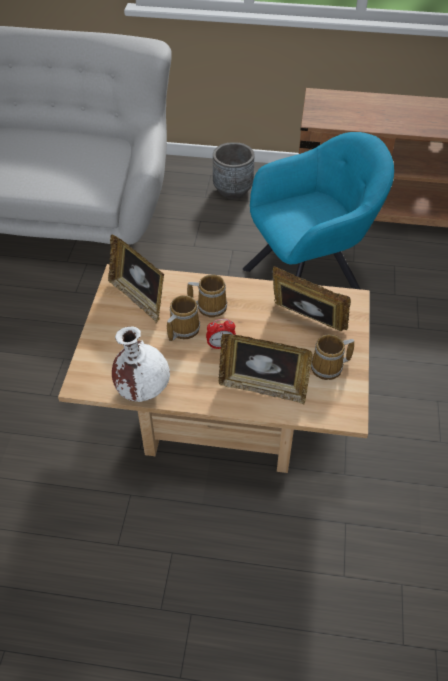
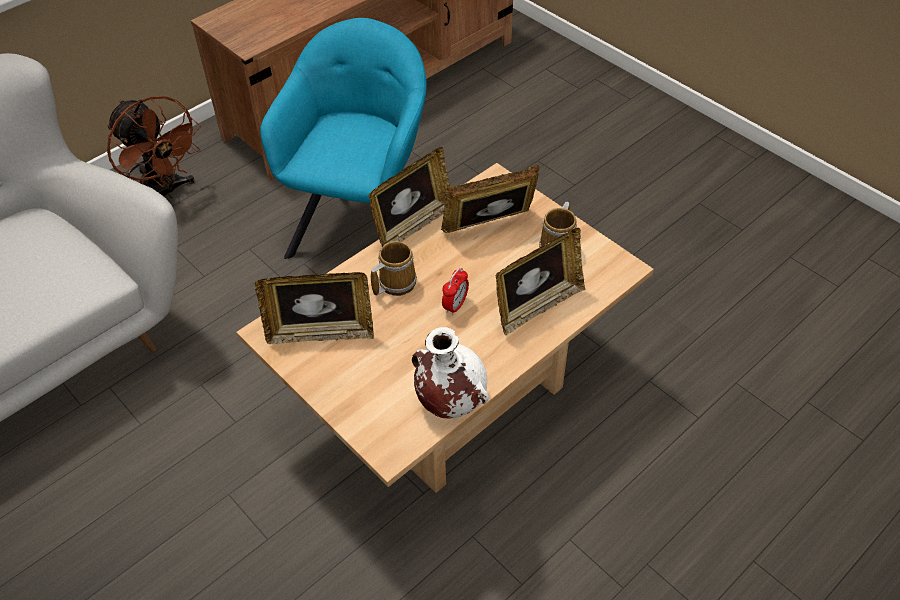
camera: 50 degrees left, 0 degrees up
(182, 329) = (402, 322): mug -> none
(233, 190) = (165, 192): grey planter -> brown fan
(266, 285) = (413, 225): none -> picture frame

